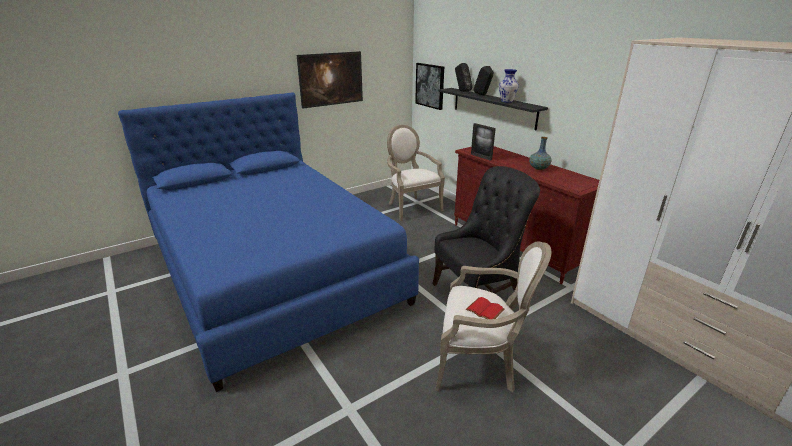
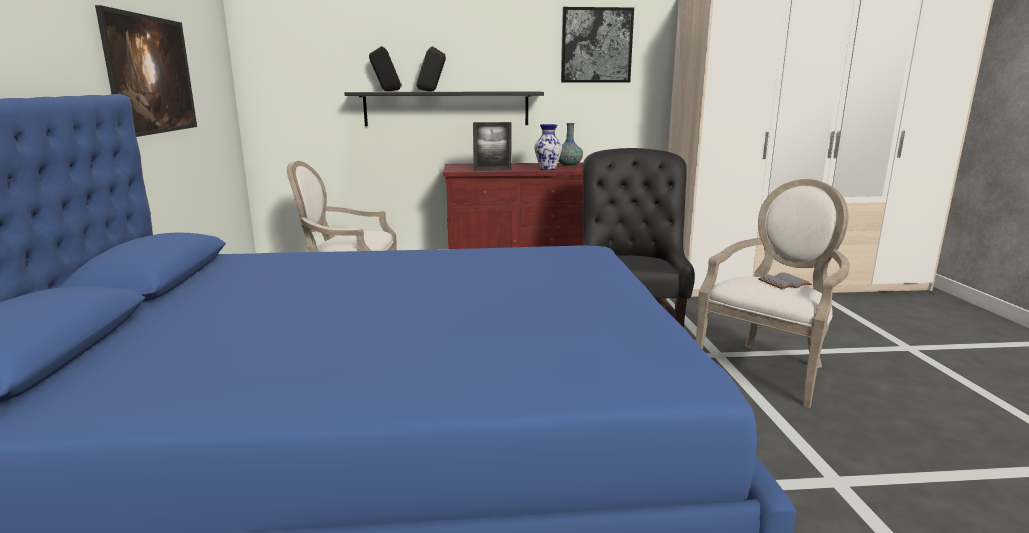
camera: 60 degrees left, 10 degrees down
(430, 85) = (292, 96): picture -> picture (596, 45)
(484, 310) = (785, 283): red book -> grey book
(506, 101) = (485, 91): vase -> vase (548, 169)

